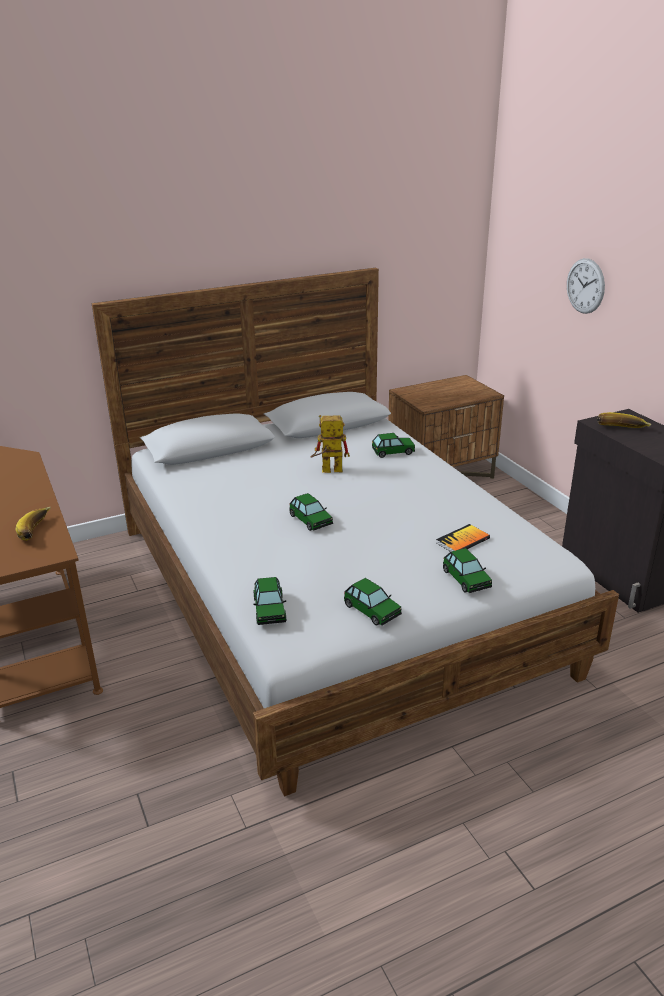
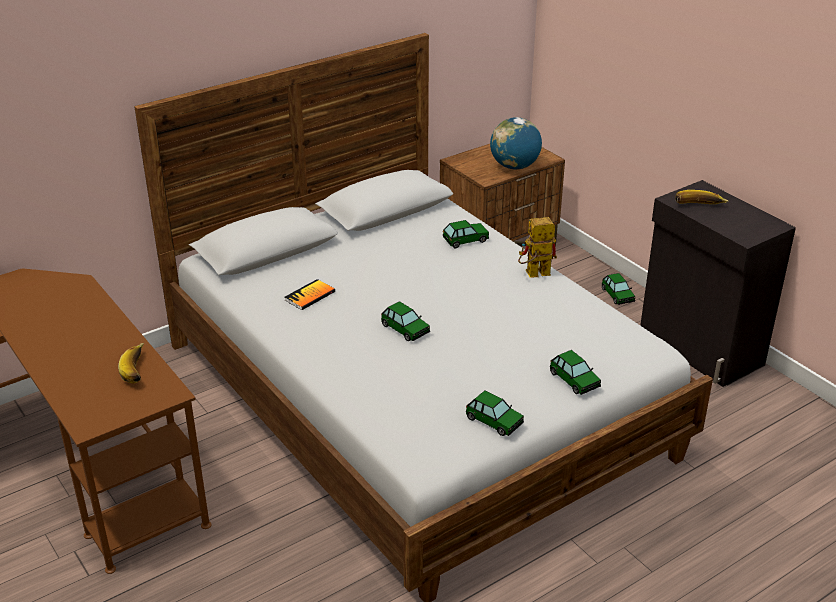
camera: 10 degrees left, 5 degrees up
(269, 609) = (397, 430): toy car -> toy car (617, 295)
(327, 471) = (403, 269): toy robot -> toy robot (533, 275)
(455, 398) = (514, 166): none -> globe
(462, 541) = (561, 339): book -> book (310, 296)
(585, 286) = (651, 52): wall clock -> none

